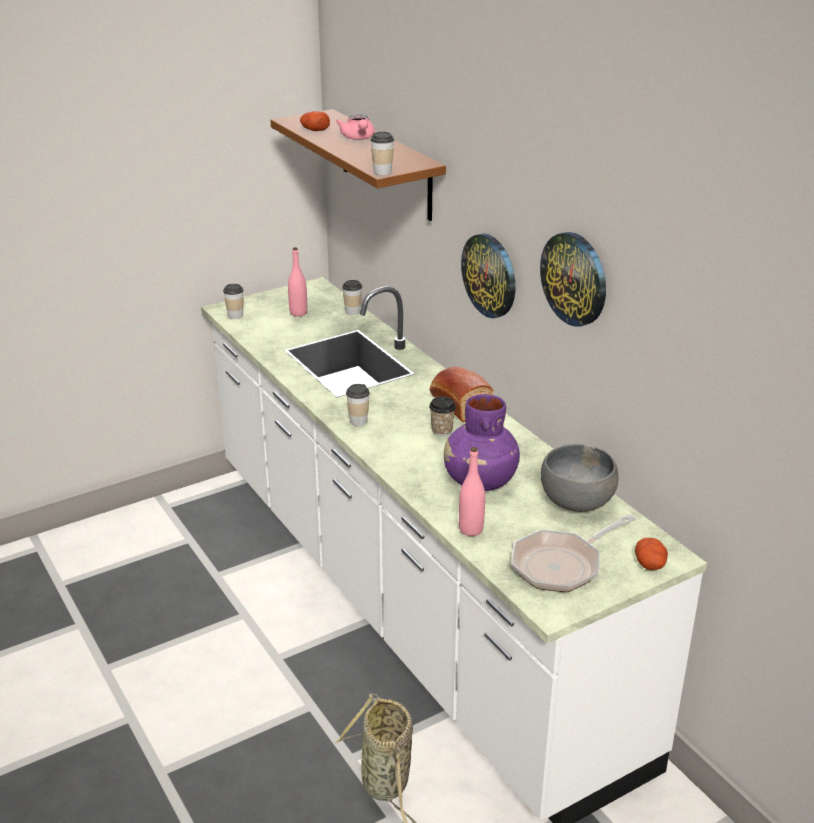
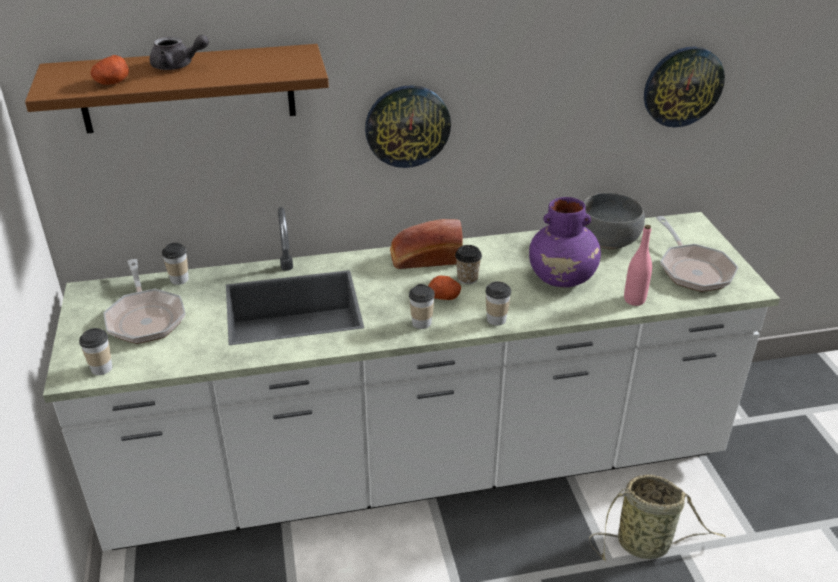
camera: 70 degrees left, 5 degrees up
(298, 313) = (145, 317): pink bottle -> frying pan
(358, 138) = (178, 66): pink teapot -> grey teapot
(382, 172) = (308, 71): cup -> cup (496, 319)
(574, 278) = (535, 72): wall clock -> wall clock (682, 86)
(650, 564) = (699, 233): potato -> potato (444, 296)

